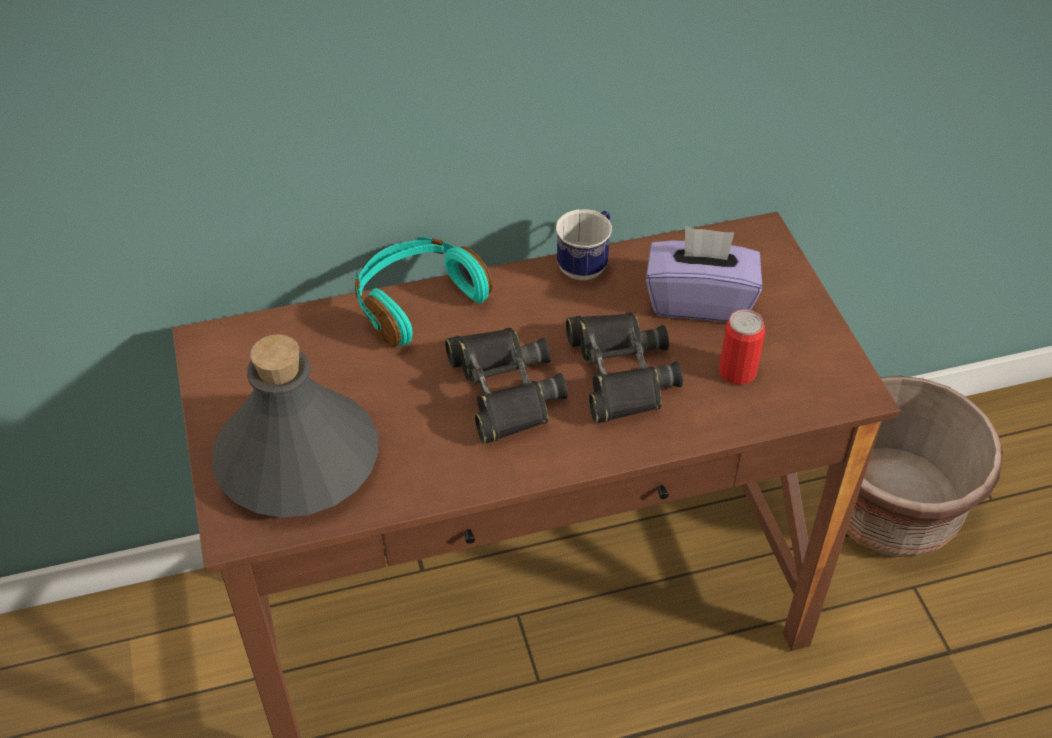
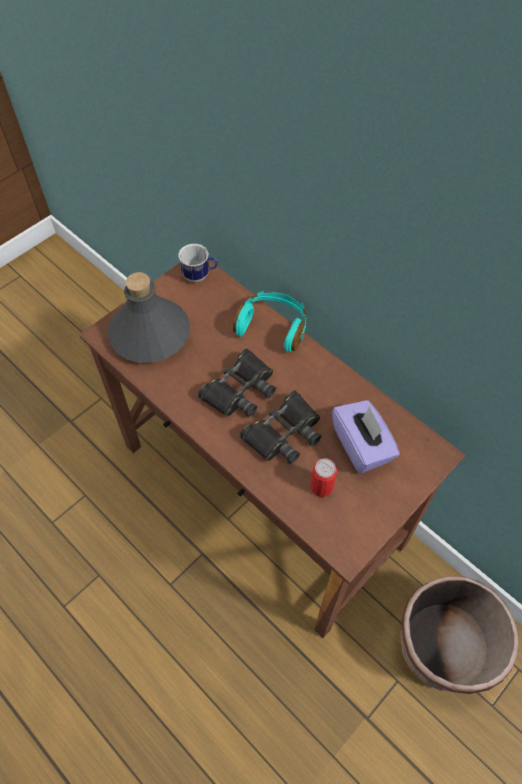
camera: 60 degrees right, 10 degrees up
(586, 265) = (350, 383): mug -> mug (200, 276)

